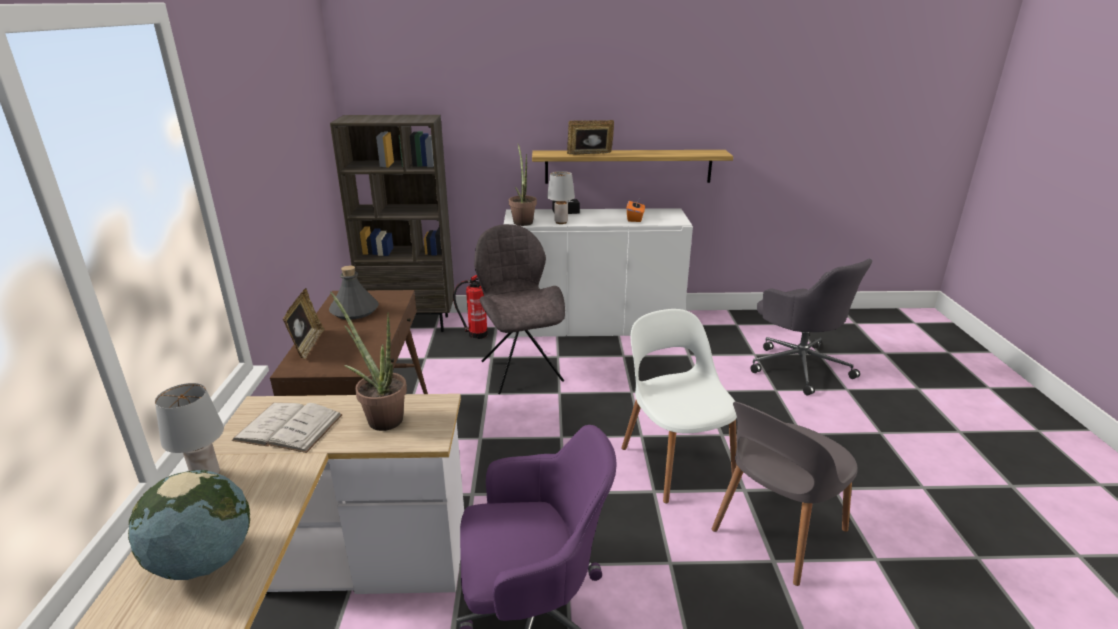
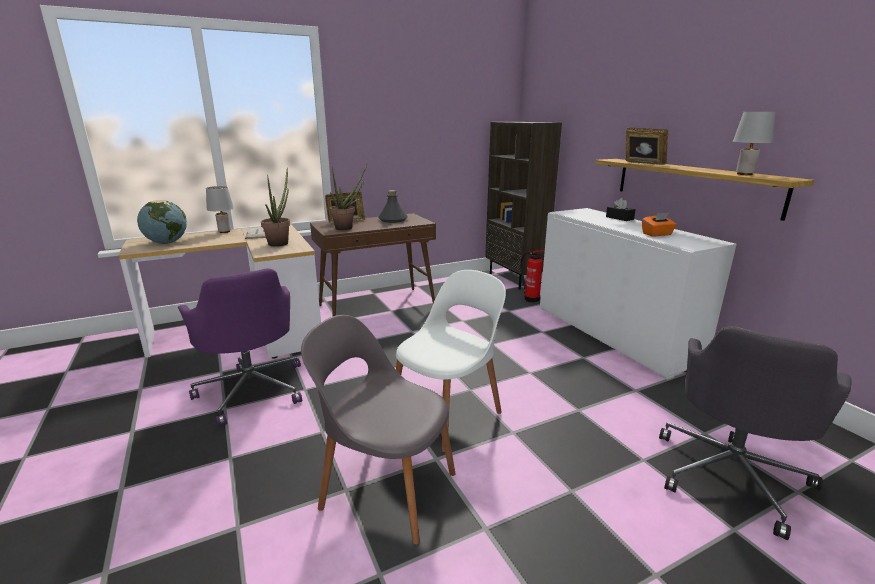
camera: 65 degrees right, 5 degrees down
(520, 369) = (506, 323): grey chair -> none
(522, 221) = (570, 213): potted plant -> potted plant (347, 227)
(560, 222) = (591, 220): grey table lamp -> grey table lamp (744, 174)

